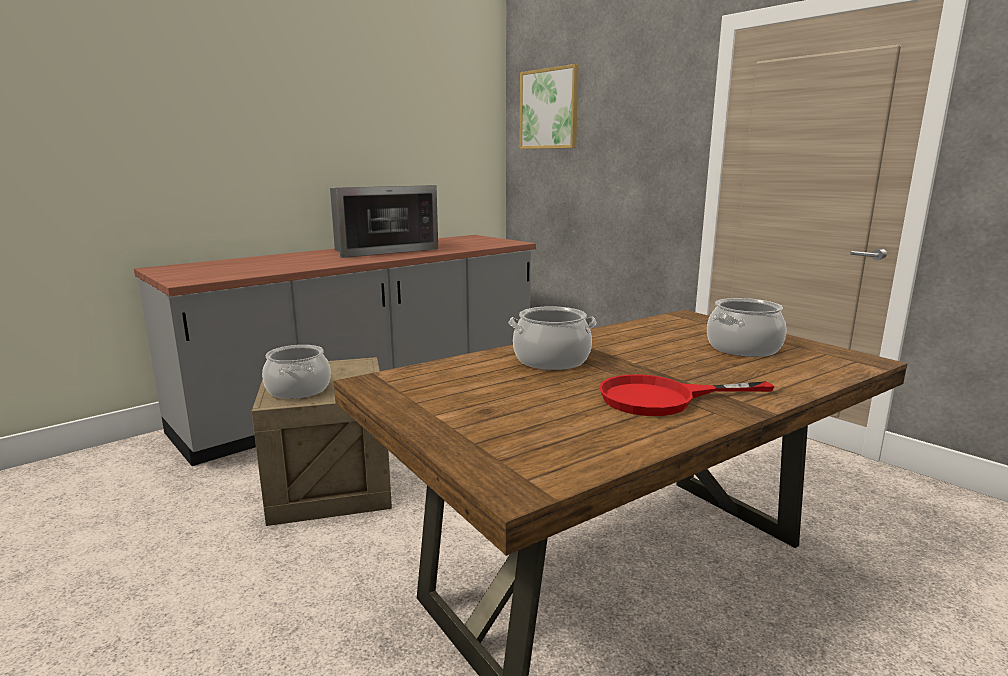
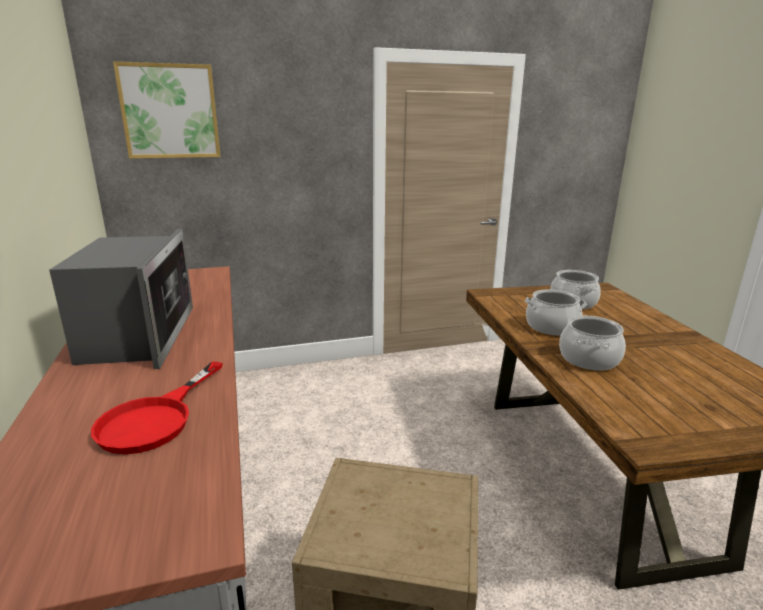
camera: 65 degrees left, 5 degrees up
(299, 389) = (420, 538): cooking pot -> cooking pot (551, 327)
(663, 398) = (674, 348): red frying pan -> red frying pan (156, 418)

